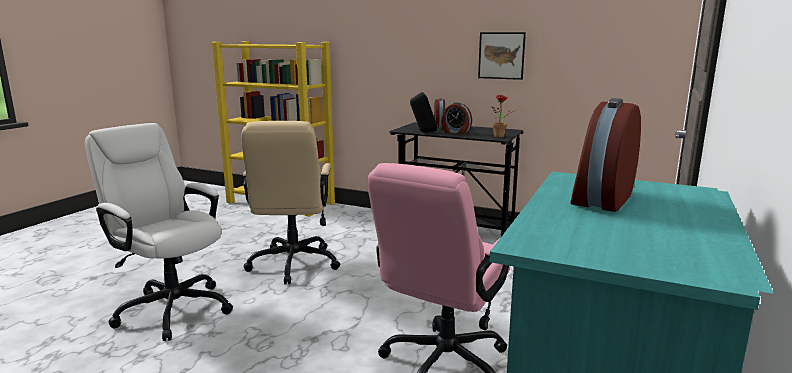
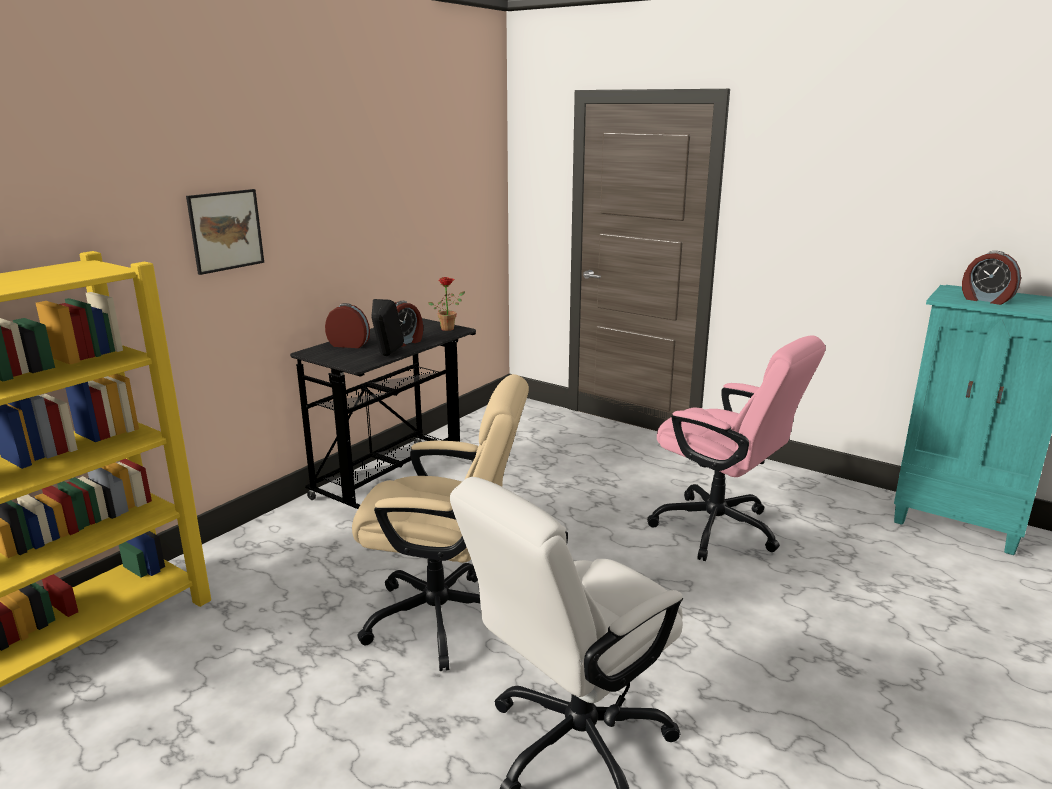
camera: 80 degrees left, 5 degrees up
(501, 55) = (371, 226): picture -> picture (226, 230)

